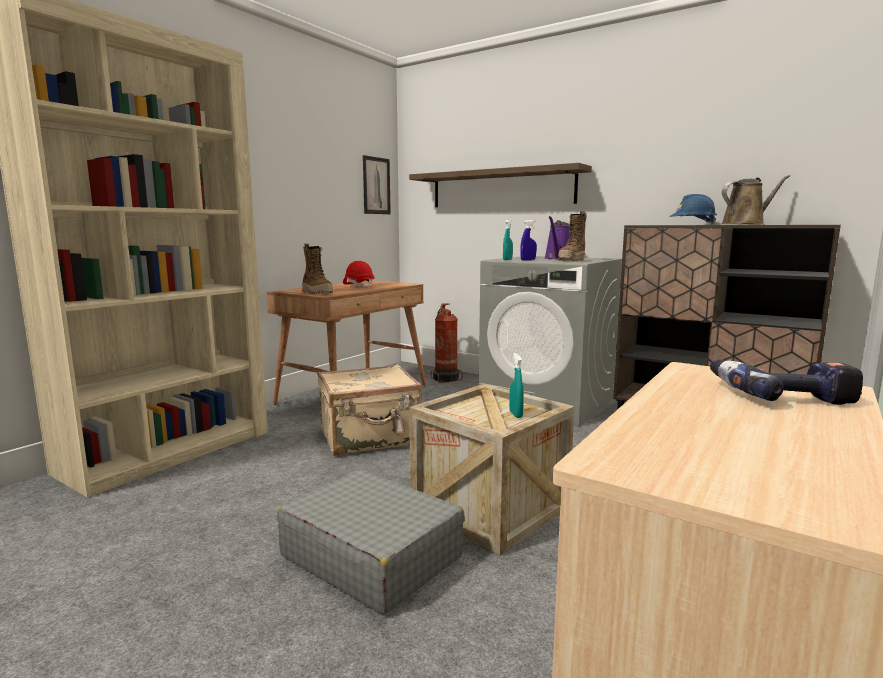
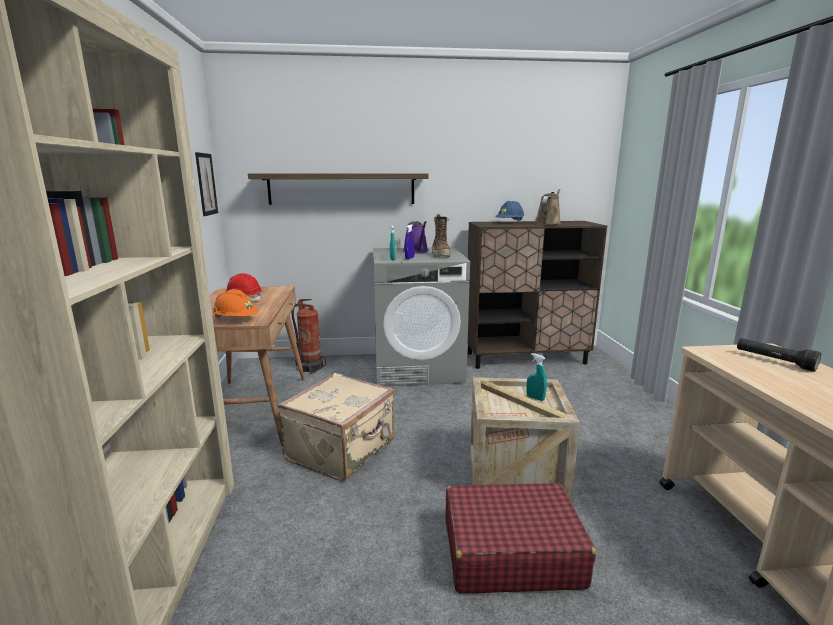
camera: 40 degrees left, 5 degrees up
(317, 293) = (236, 320): boot -> orange hard hat
(371, 556) = (510, 552): grey suitcase -> red suitcase
(779, 395) = (774, 361): power drill -> black flashlight

